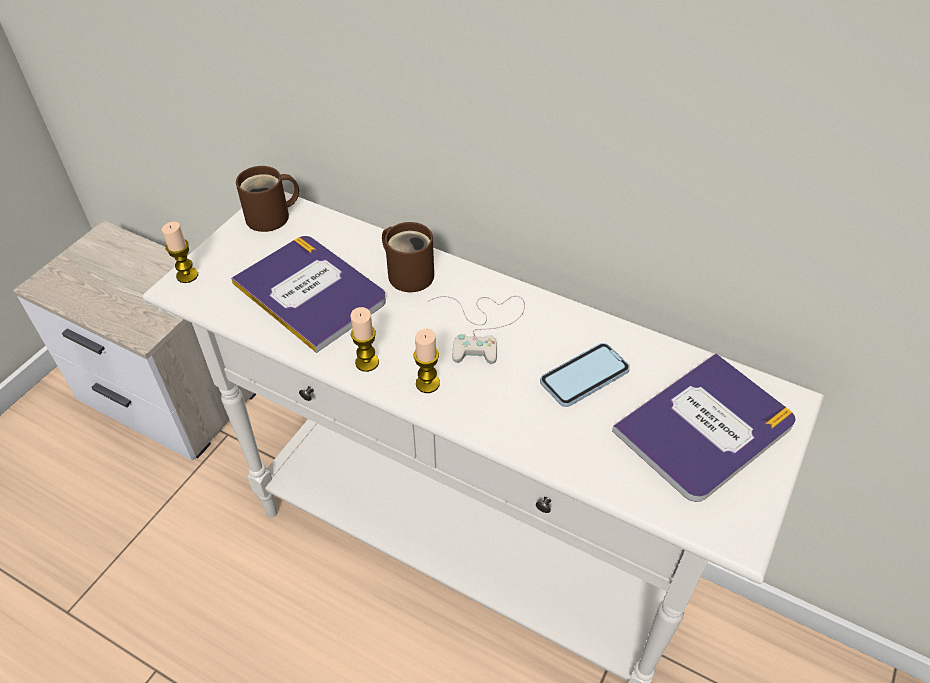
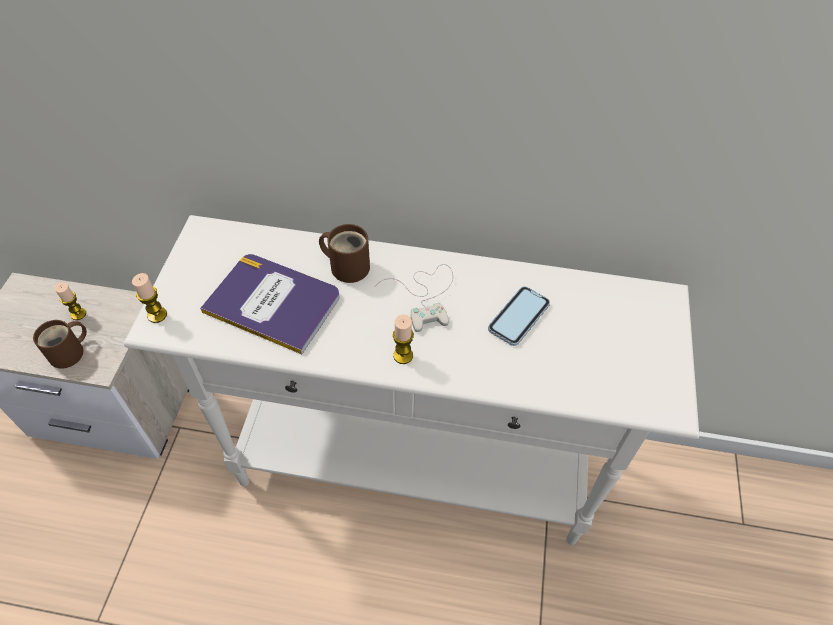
camera: 20 degrees left, 5 degrees up
(272, 217) = (208, 243): brown mug -> brown mug (70, 353)
(367, 362) = (347, 351): candle -> candle (78, 314)
(705, 427) = (619, 333): book -> none

